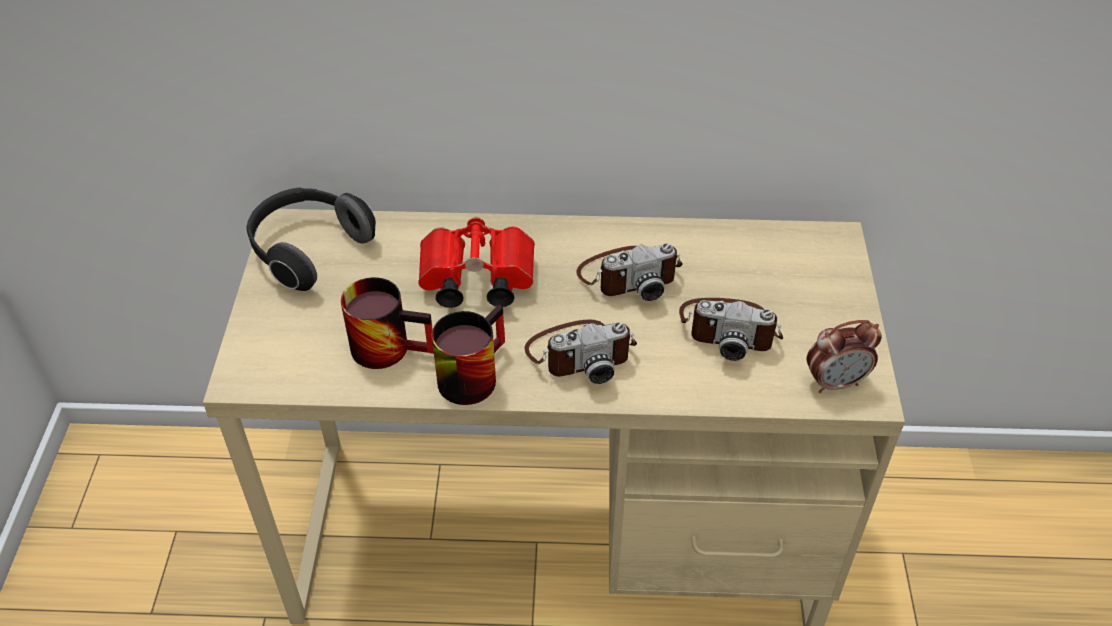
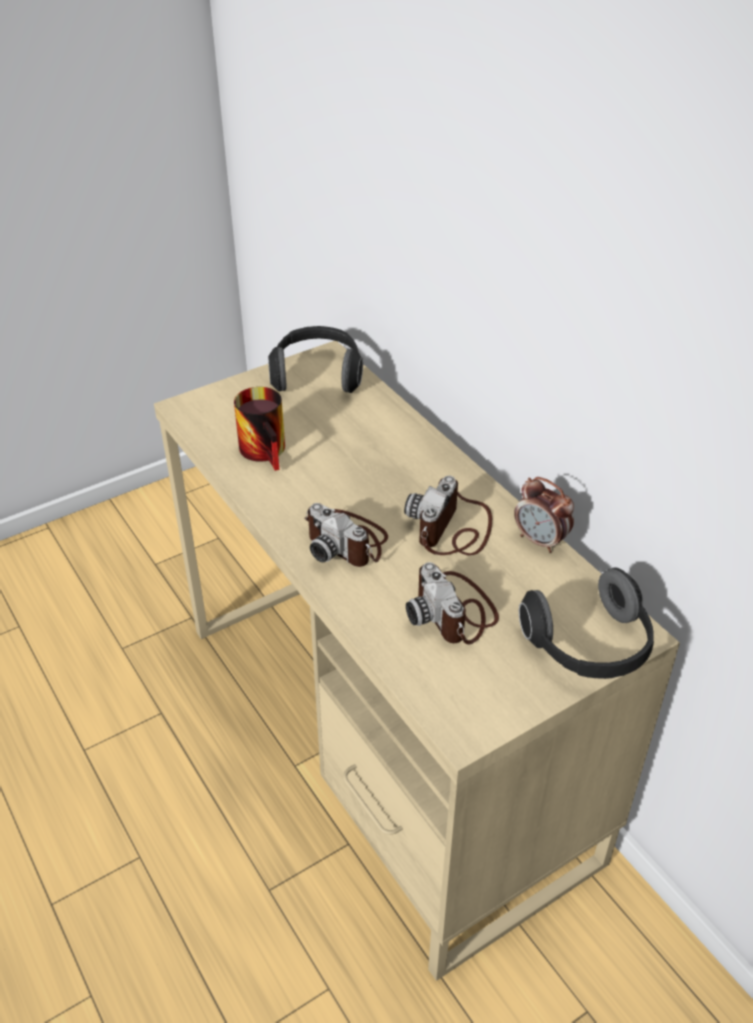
camera: 55 degrees right, 5 degrees down
(469, 372) = (277, 497): mug -> none
(474, 282) = (364, 457): red binoculars -> none
(629, 275) = (453, 529): camera -> camera turned 75 degrees clockwise
(830, 272) = (589, 647): none -> headphones
(835, 382) = (458, 703): alarm clock -> alarm clock (540, 541)

